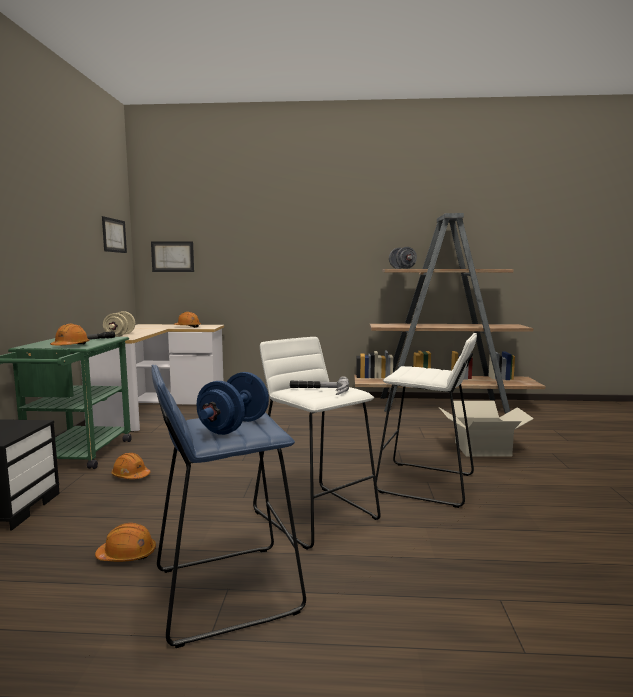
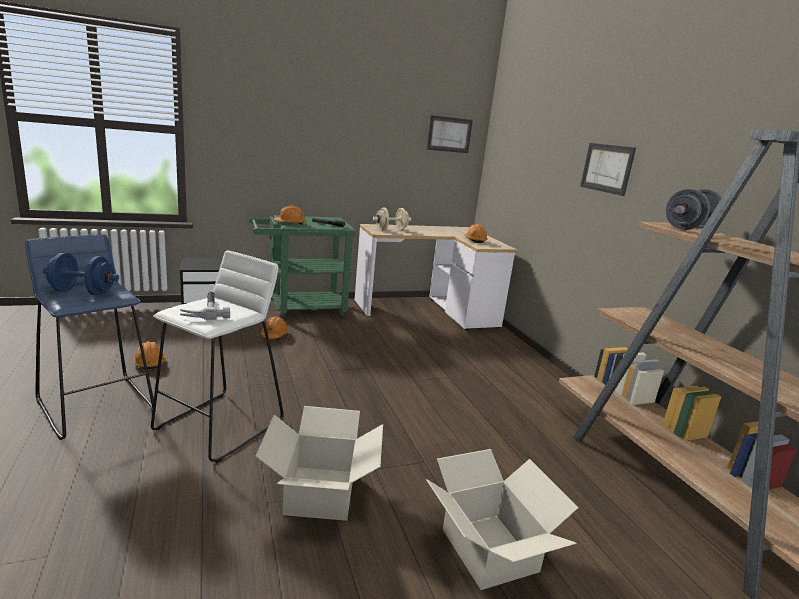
camera: 65 degrees right, 10 degrees up
(172, 256) = (504, 162): picture -> picture (607, 168)
(426, 484) = (319, 492): white stool -> cardboard box

